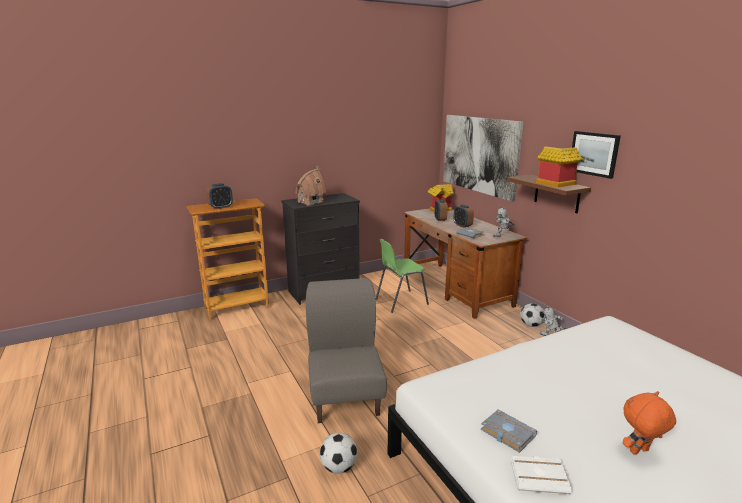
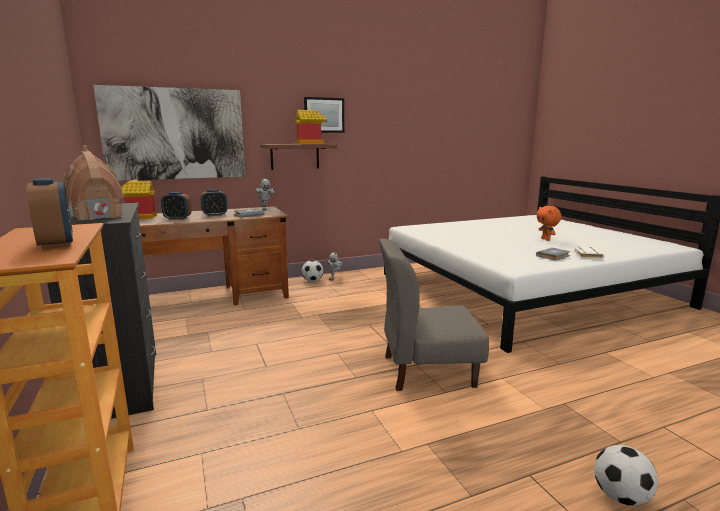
camera: 85 degrees left, 5 degrees down
(338, 467) = (535, 375): football -> football (621, 497)
(400, 301) = (217, 328): green chair -> none

